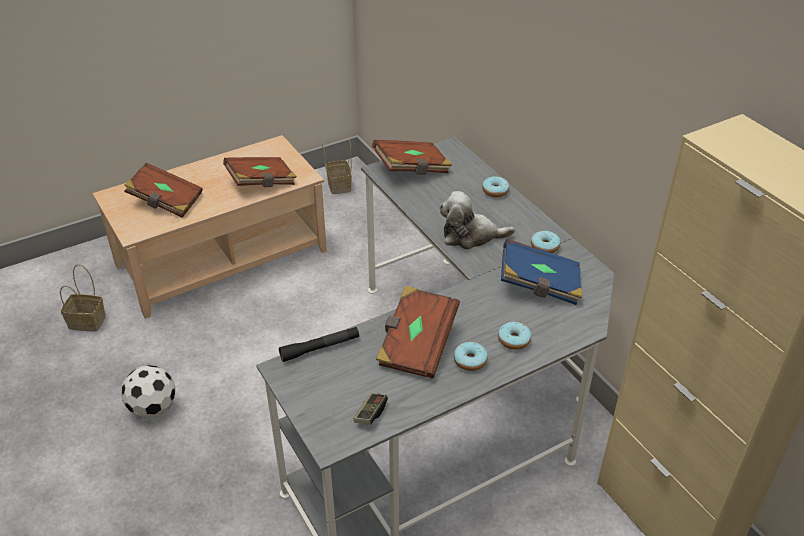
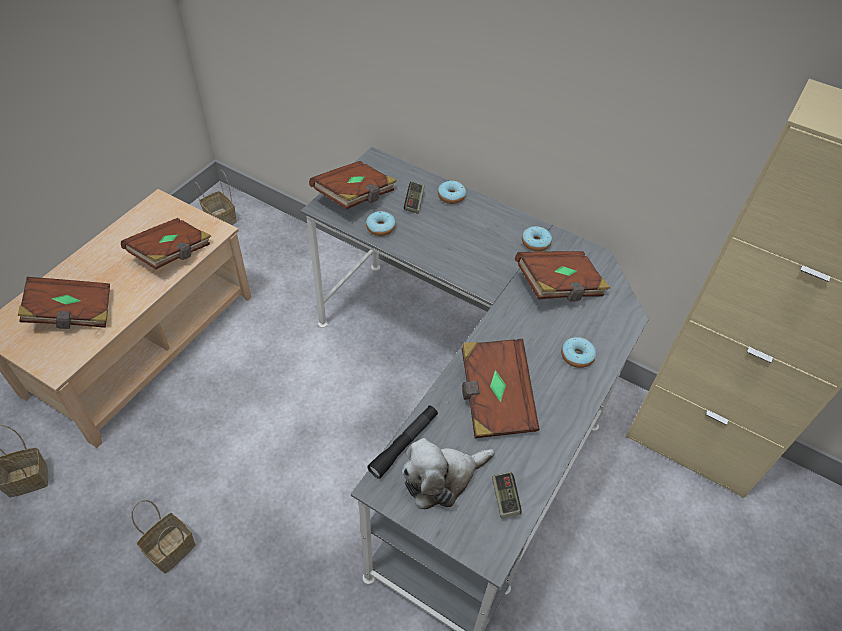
camera: 30 degrees left, 10 degrees up
(153, 407) = (171, 548): football -> basket
(459, 186) = (414, 202): none -> game controller
(470, 361) = (554, 396): donut -> donut (380, 228)
(471, 236) = (462, 255): plush toy -> plush toy (442, 479)
(539, 285) = (559, 287): blue book -> brown book

